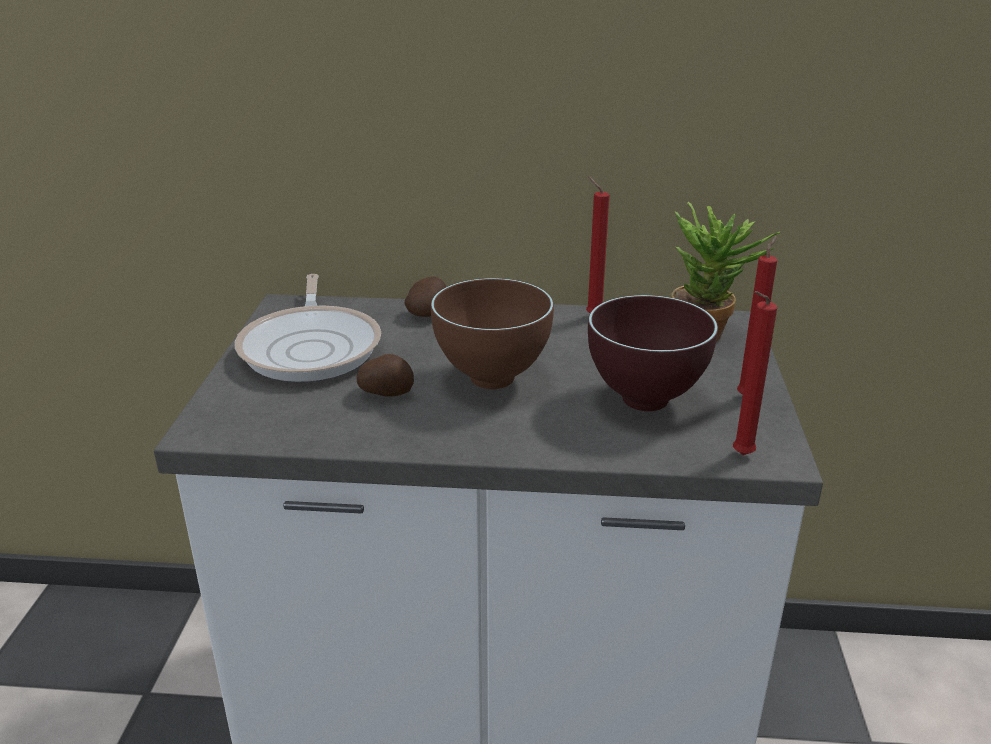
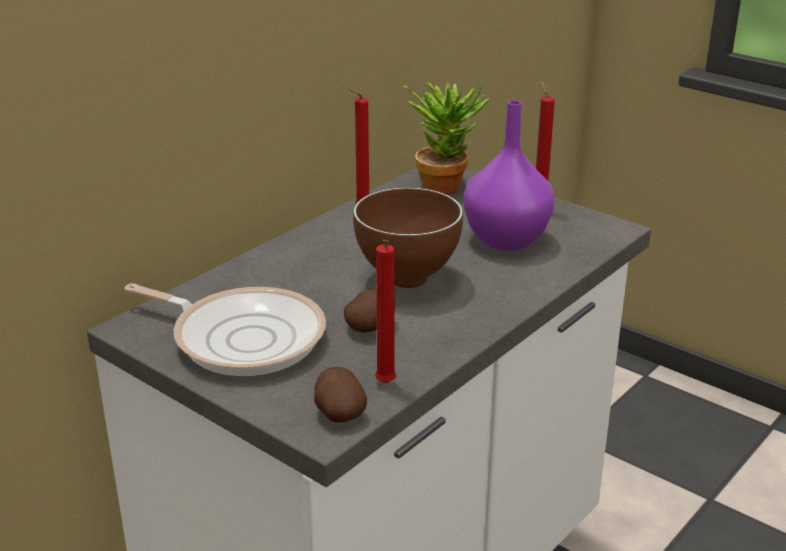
camera: 55 degrees left, 0 degrees up
(428, 313) = (258, 267): potato -> potato (338, 413)
(646, 403) = (508, 240): brown bowl -> purple vase
(739, 456) = (602, 238): red candle -> red candle (385, 385)

